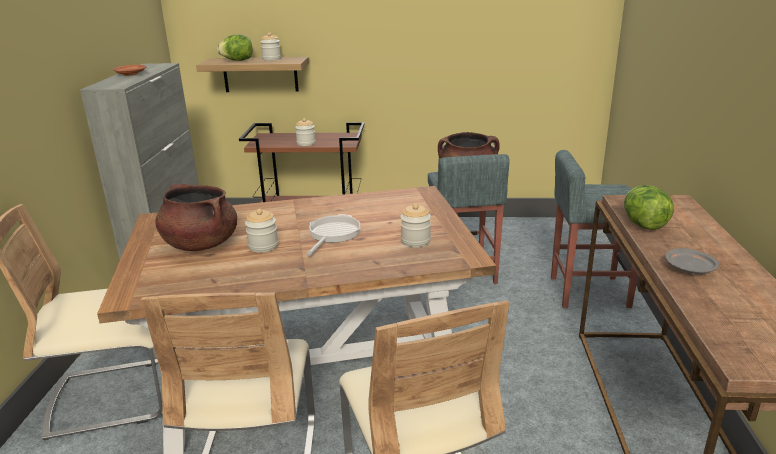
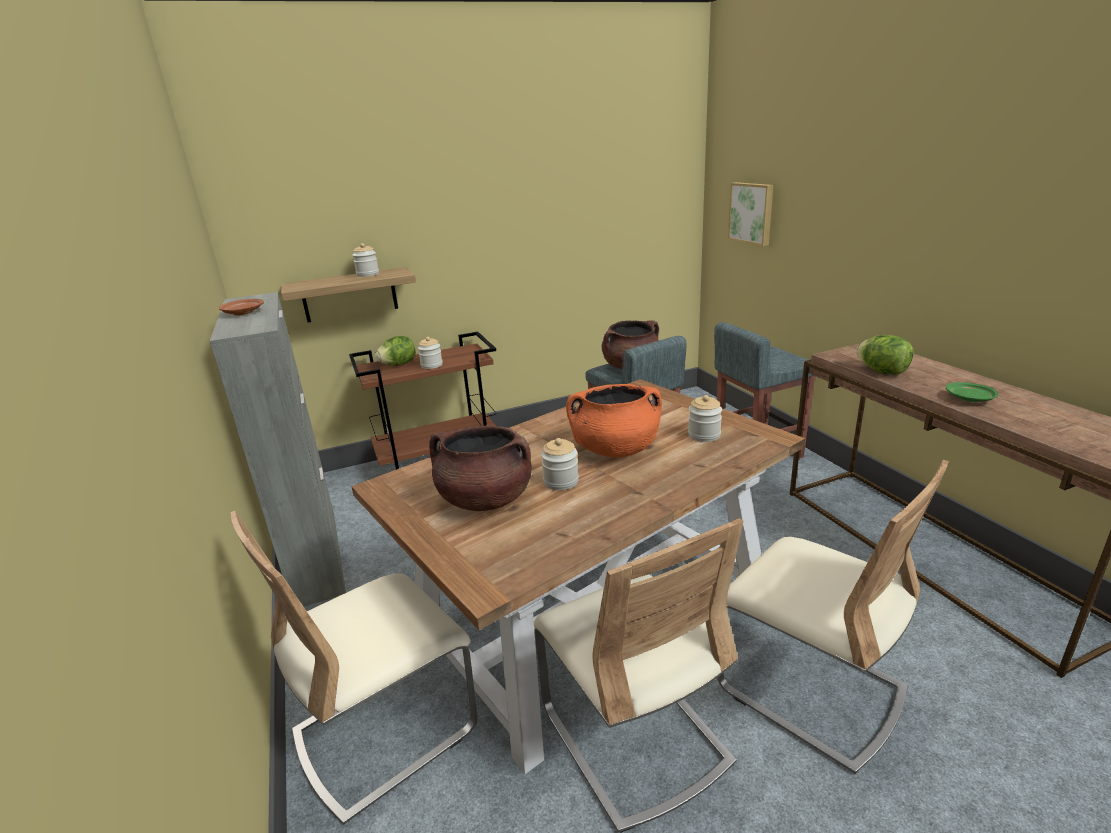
camera: 25 degrees left, 0 degrees up
(237, 60) = (328, 281): lettuce -> lettuce (398, 365)
(333, 234) = (615, 449): frying pan -> orange cooking pot
(643, 42) = (752, 213): none -> picture
(690, 269) = (970, 399): grey plate -> green plate

